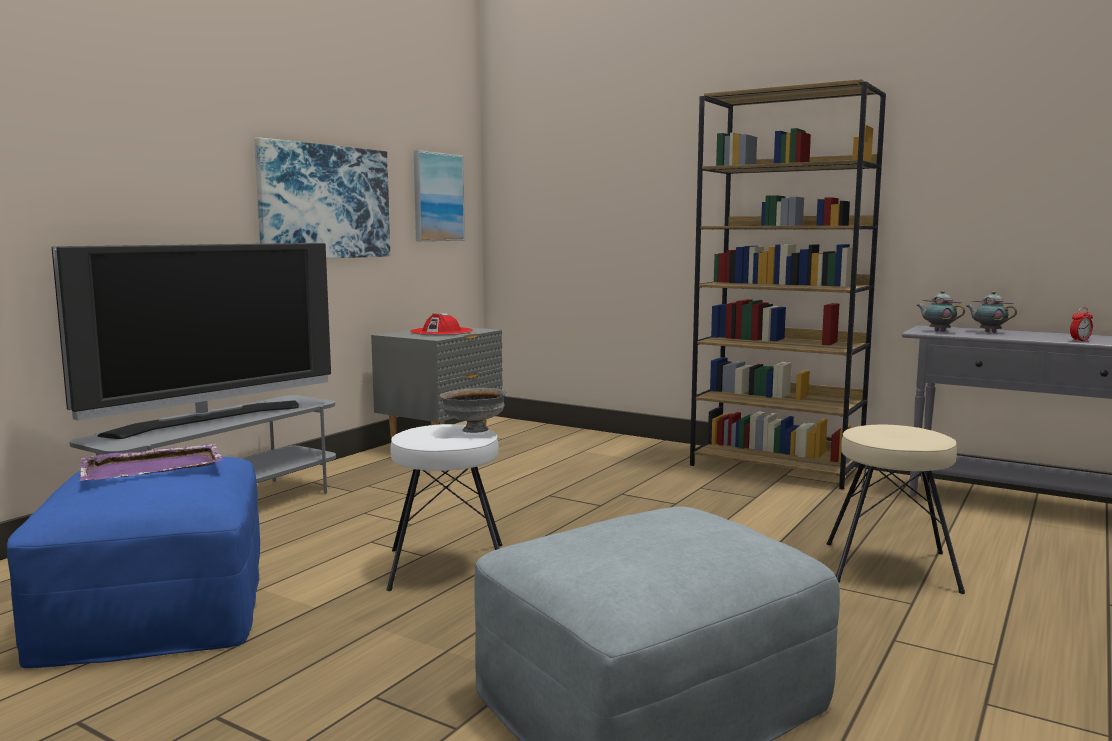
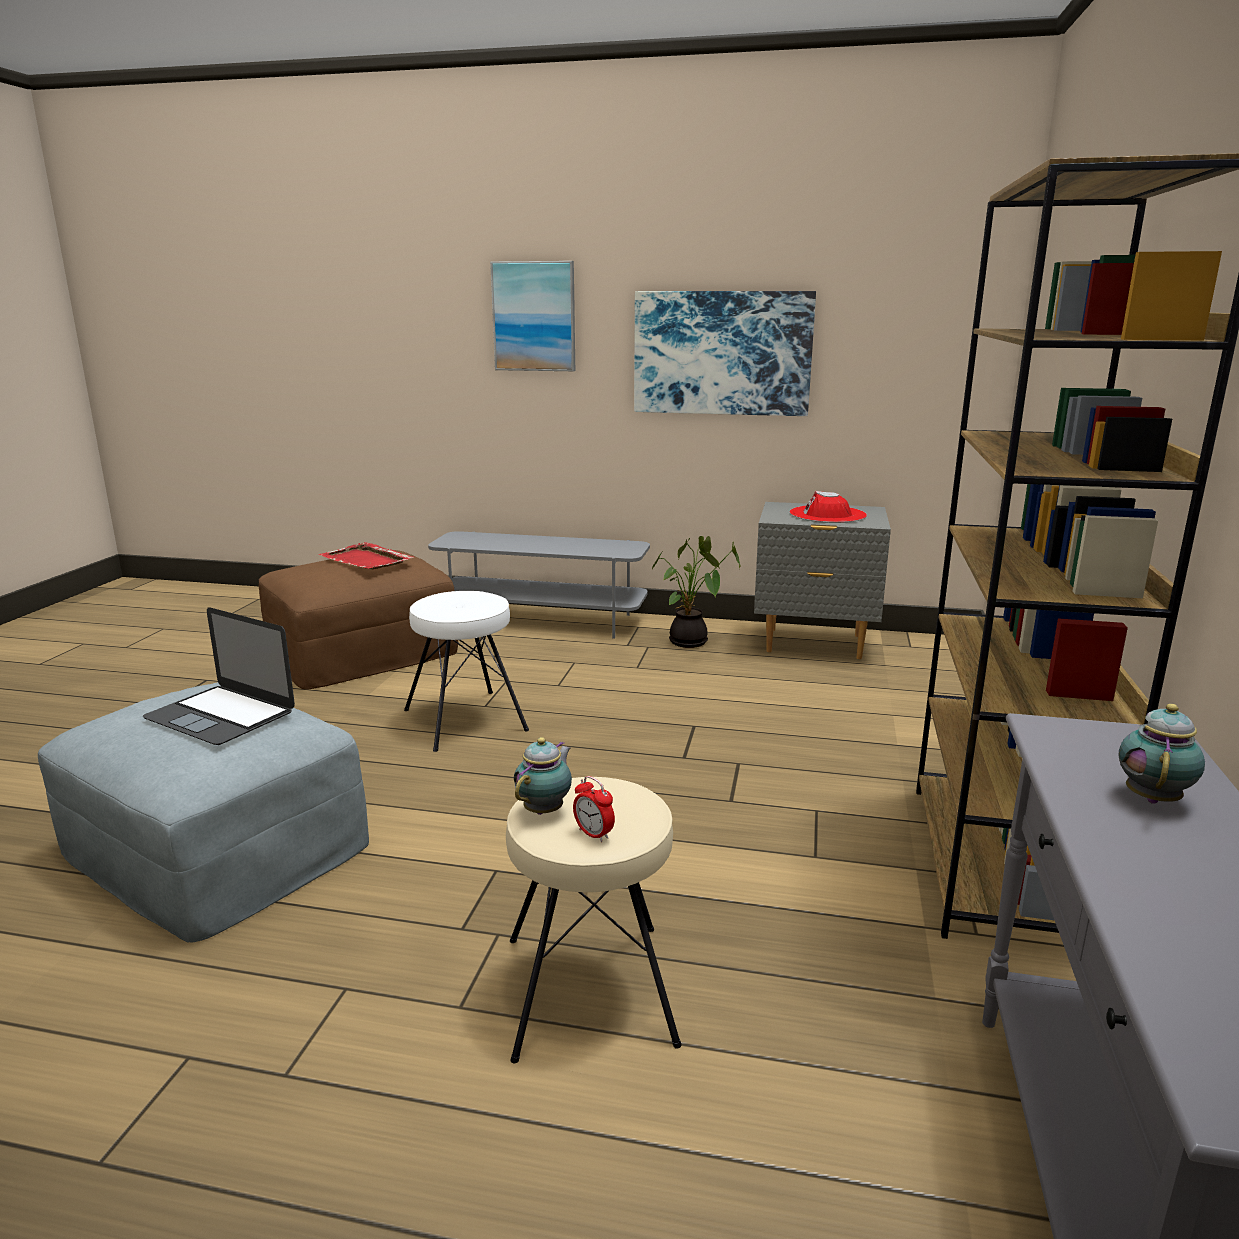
camera: 70 degrees right, 10 degrees up
(154, 466) = (367, 560): purple tray -> red tray
(156, 604) = (362, 651): blue ottoman -> brown ottoman
(208, 419) = (534, 543): television -> none
(382, 473) = (690, 643): none -> potted plant
(437, 197) = (915, 343): picture -> picture (534, 316)
(473, 430) = (471, 608): grey bowl -> none
(656, 526) = (220, 715): none -> laptop
(938, 331) = (1079, 744): teapot -> teapot (545, 809)
(1080, 341) = (1136, 909): alarm clock -> alarm clock (594, 834)

